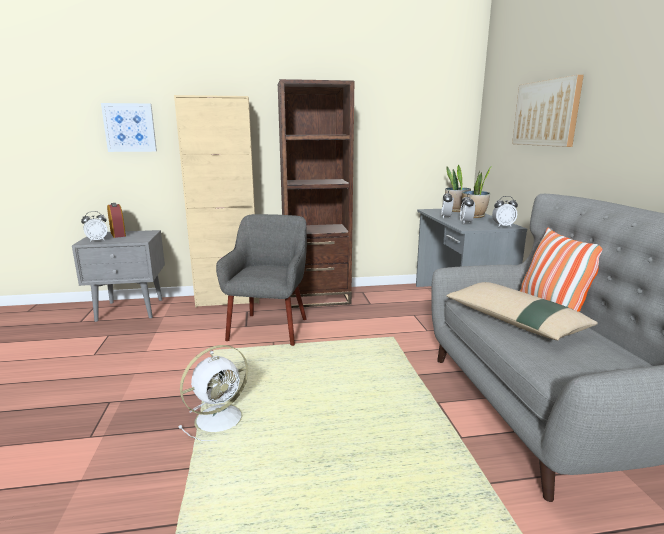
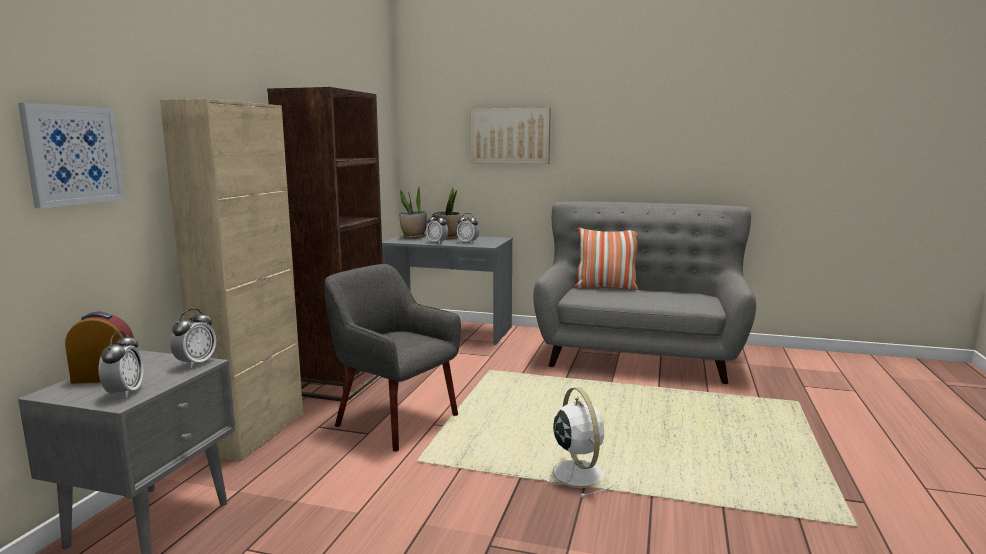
camera: 65 degrees left, 5 degrees down
(503, 226) = (496, 239): alarm clock -> alarm clock (196, 363)
(514, 321) = (621, 297): beige pillow -> none

